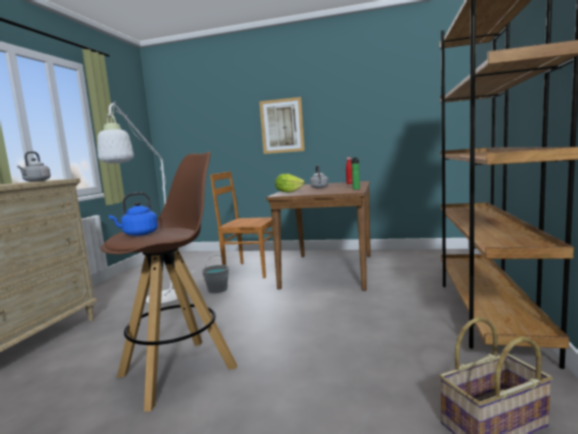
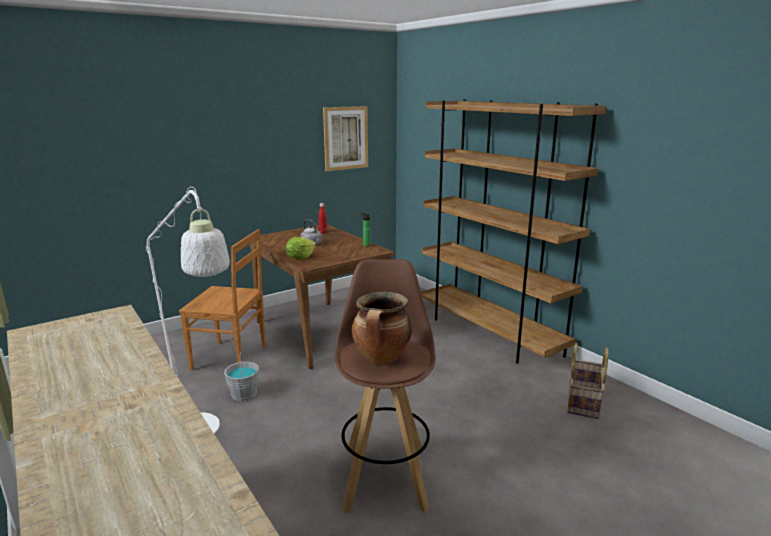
camera: 50 degrees left, 10 degrees up
(36, 181) = (79, 327): grey kettle -> none
(139, 234) = (382, 359): blue kettle -> cooking pot
(250, 270) = (231, 357): brown chair -> brown chair turned 135 degrees counterclockwise
(282, 126) = (209, 158): picture -> picture (346, 138)

